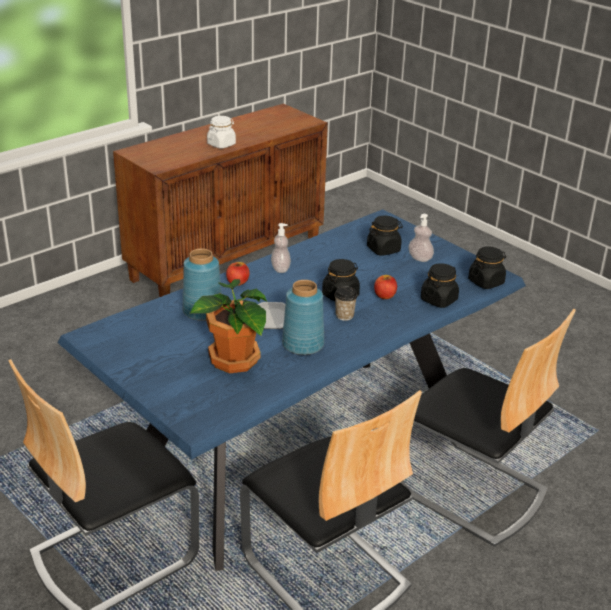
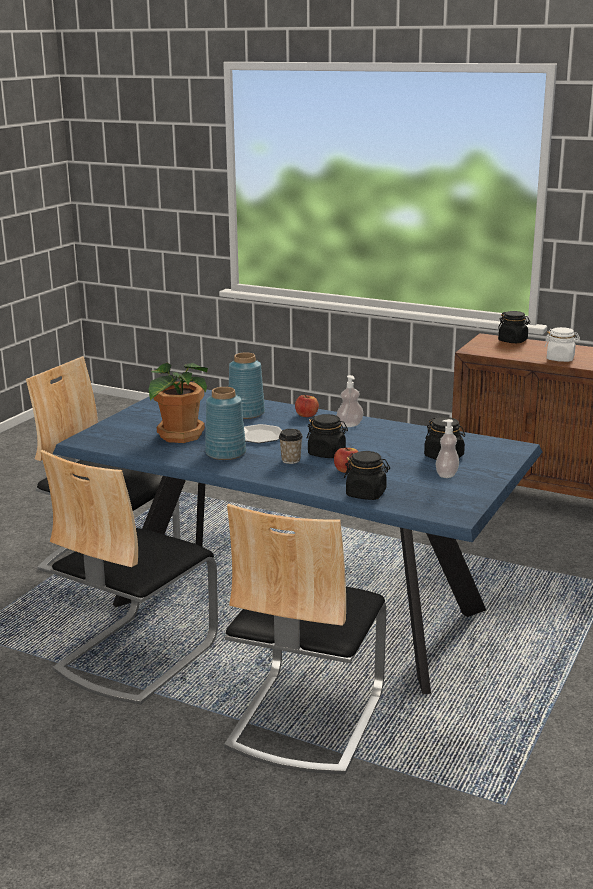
camera: 70 degrees right, 10 degrees down
(486, 282) = (434, 511): black jar -> black jar (513, 341)

